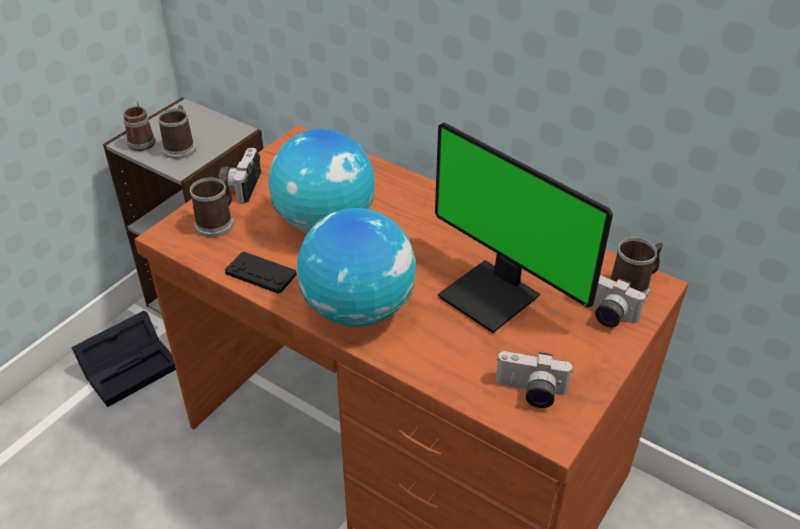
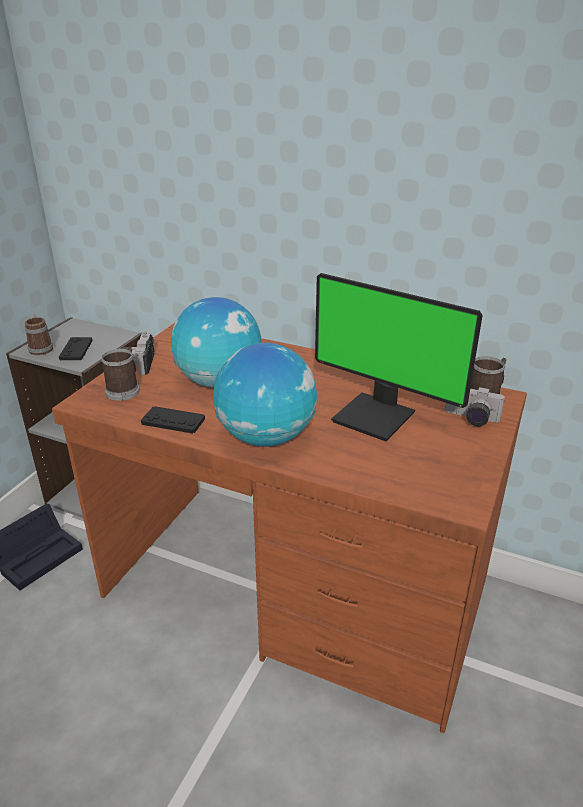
camera: 10 degrees left, 10 degrees down
(180, 147) = (76, 349): mug -> black game controller
(530, 393) = (433, 479): camera -> none

